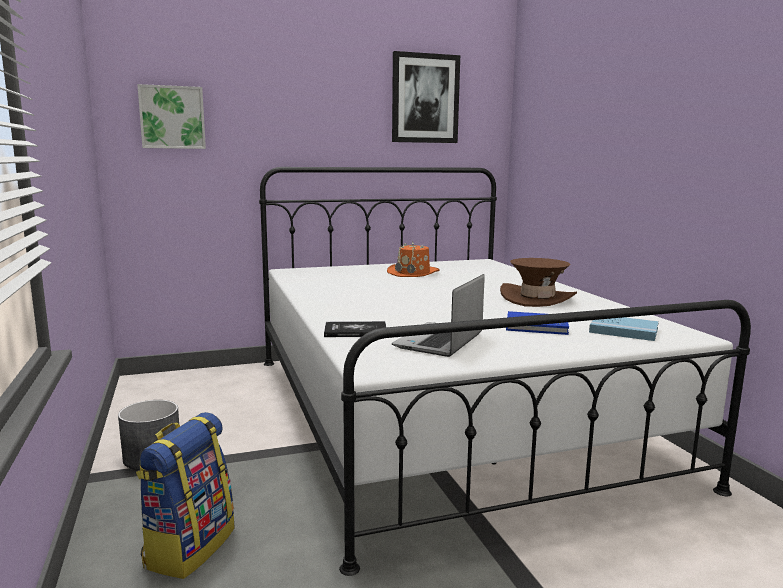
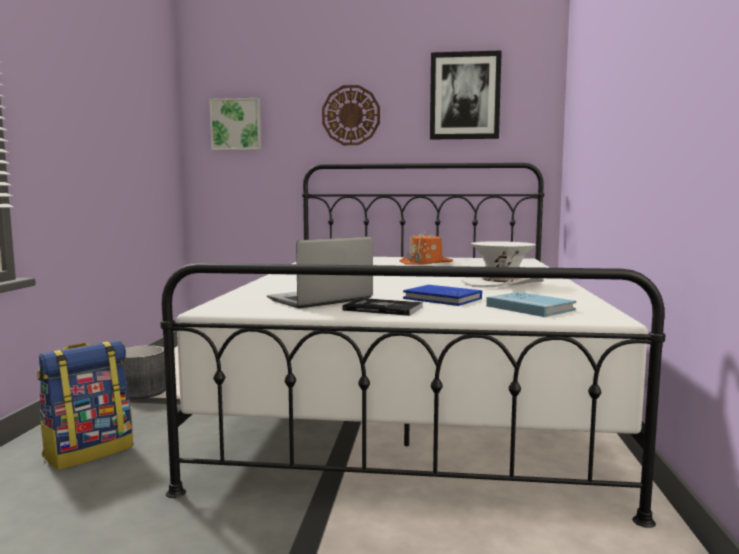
camera: 25 degrees right, 5 degrees down
(310, 113) = (351, 115): none -> wall clock
(355, 331) = (268, 289): book -> book (383, 309)
(537, 298) = (501, 283): brown hat -> white hat

